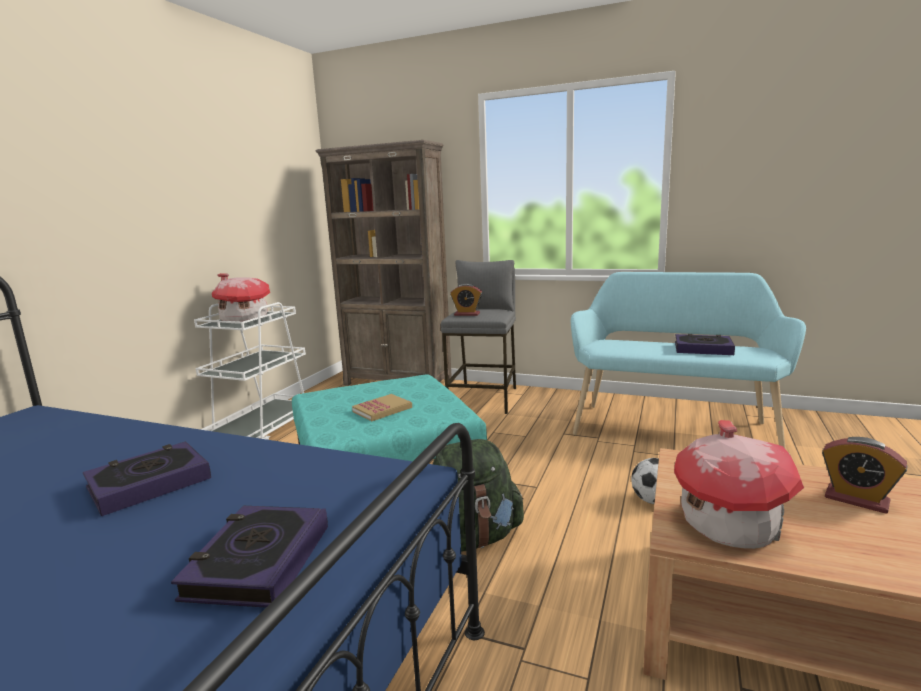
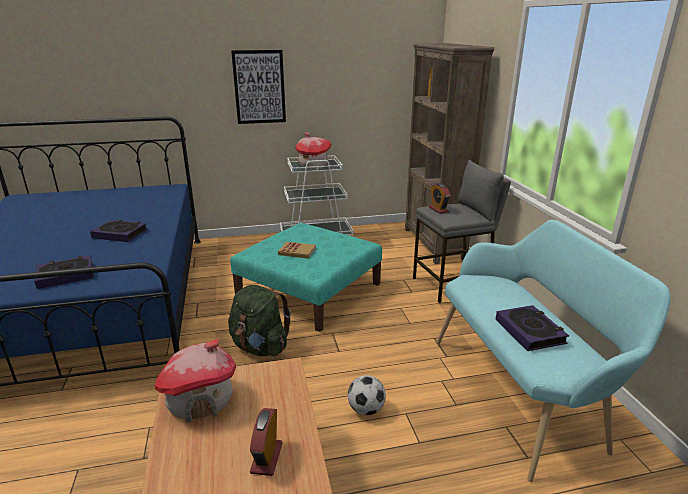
camera: 55 degrees right, 10 degrees up
(133, 207) = (259, 87): none -> picture

